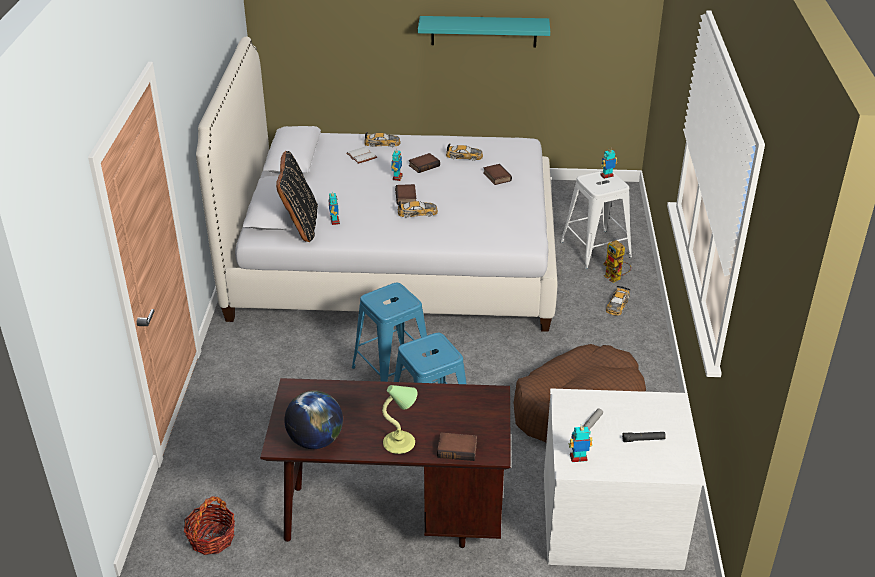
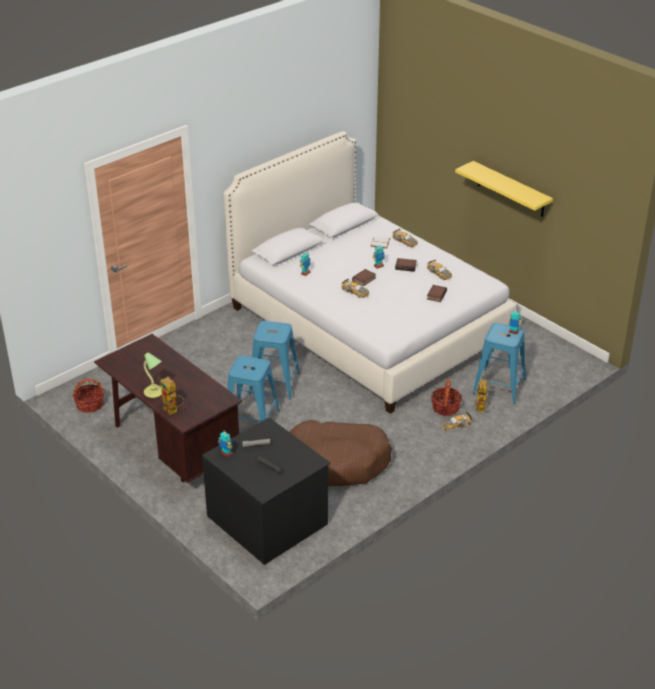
camera: 45 degrees right, 0 degrees up
(300, 225) = (285, 265): black pillow -> none
(315, 440) = (124, 369): globe -> none
(458, 449) = (173, 411): book -> toy robot
(484, 31) = (511, 189): turquoise shelf -> yellow shelf
(585, 295) = (445, 408): none -> basket
(595, 249) = (499, 386): white stool -> blue stool
(610, 517) = (268, 519): white dresser -> black dresser

